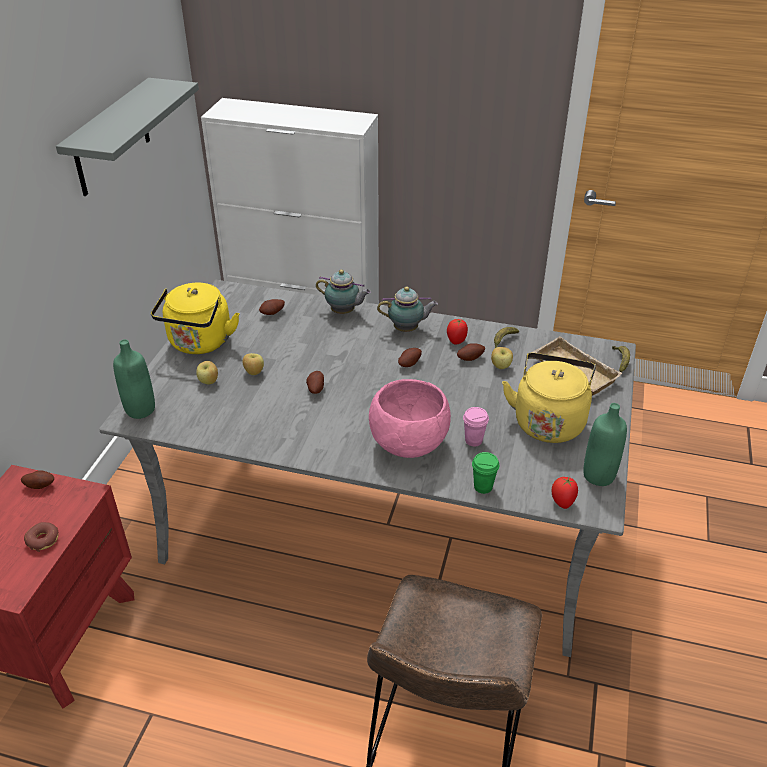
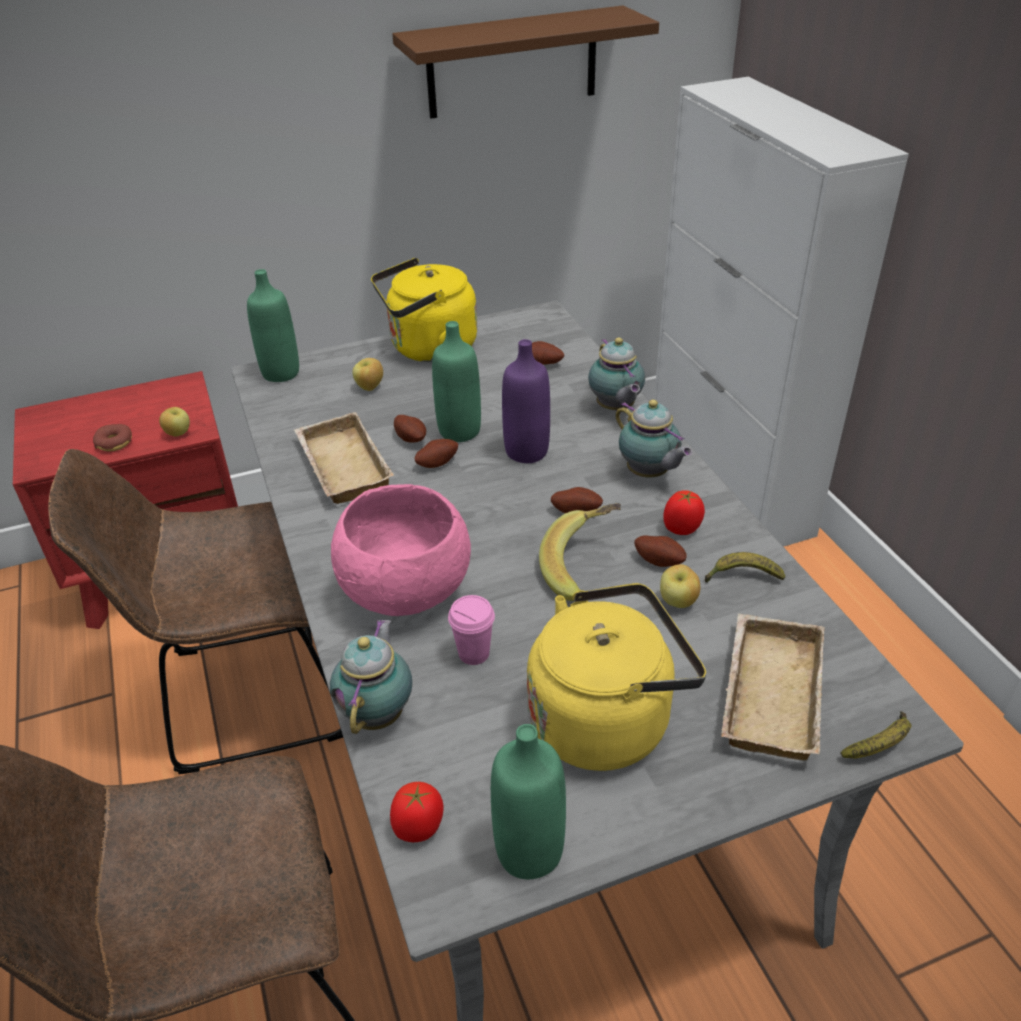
camera: 55 degrees right, 0 degrees up
(40, 485) = (186, 400): potato -> potato (411, 438)
(111, 138) = (512, 63): grey shelf -> brown shelf
(234, 637) = (246, 696): none -> brown chair
(254, 372) = (418, 407): apple -> apple (178, 433)
(273, 424) = (340, 466): none -> beige tray
(297, 369) = (459, 431): none -> green bottle
(343, 356) = (526, 451): none -> purple bottle
(451, 381) = (585, 567): none -> banana
(483, 487) = (379, 712): green cup -> teapot

